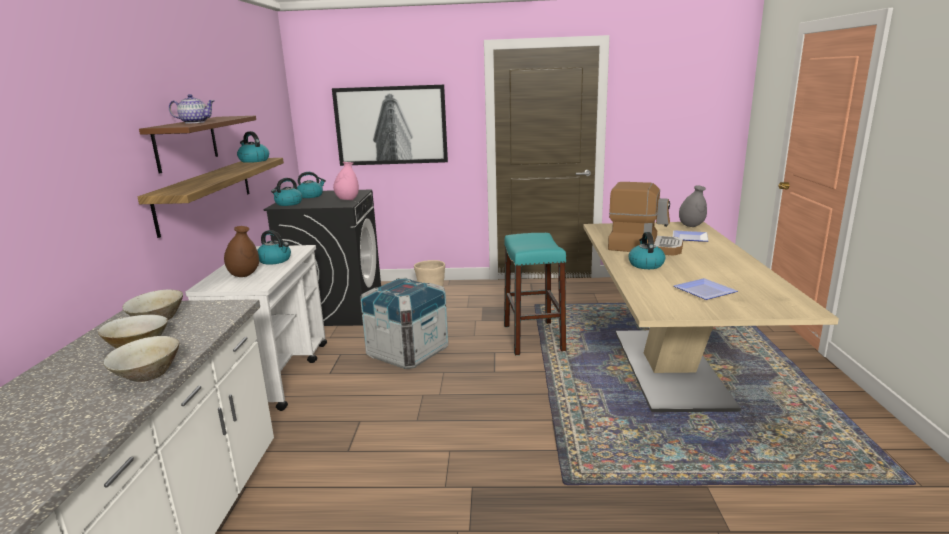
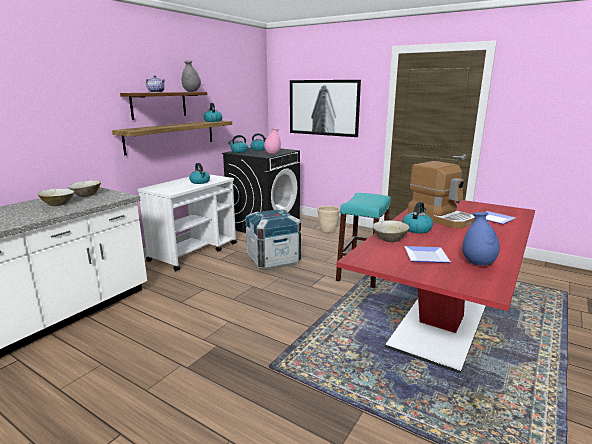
camera: 30 degrees right, 0 degrees up
(147, 374) = (38, 216): beige bowl -> beige bowl (389, 239)
(244, 275) = (174, 186): brown vase -> none
(669, 368) = (440, 324): beige dining table -> red dining table
(691, 226) = (515, 211): grey vase -> grey vase (191, 91)
(754, 286) = (478, 263): none -> blue vase

